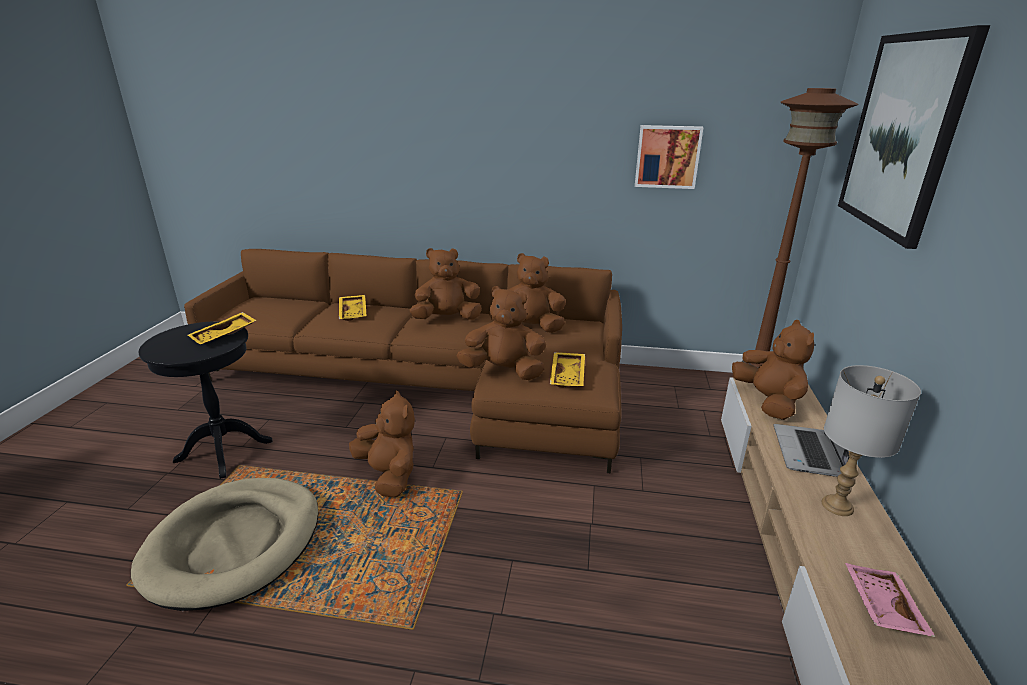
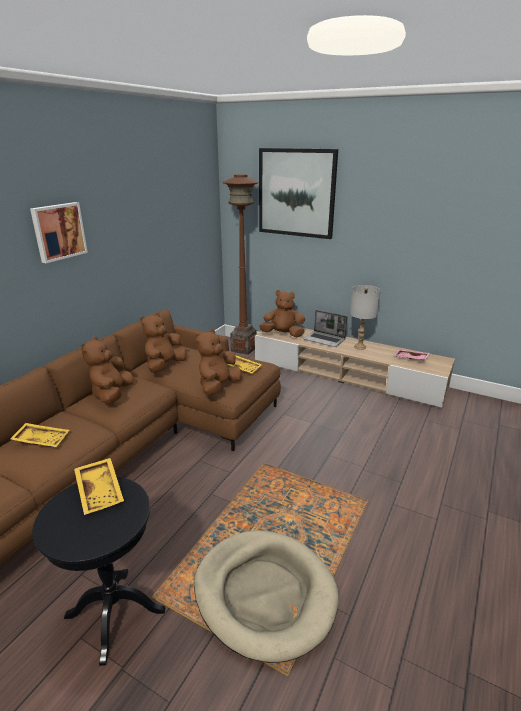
camera: 70 degrees left, 0 degrees up
(389, 475) = (227, 495): brown plush toy -> none
(667, 156) = (167, 225): picture -> picture (58, 231)

